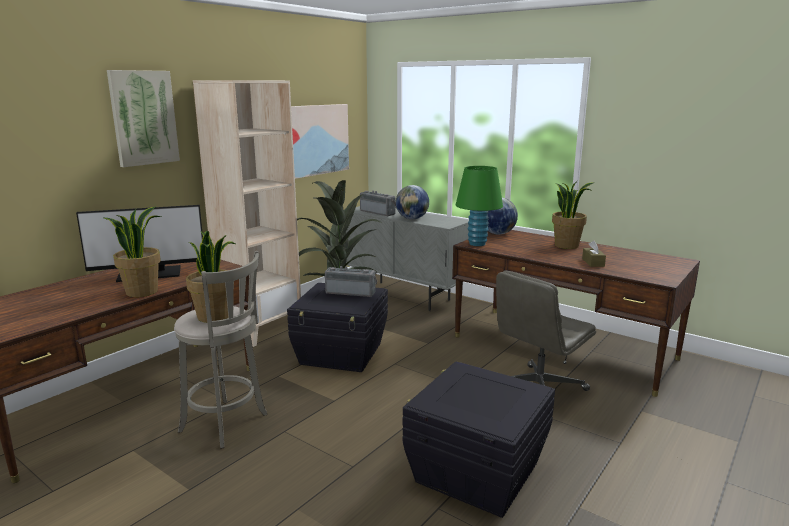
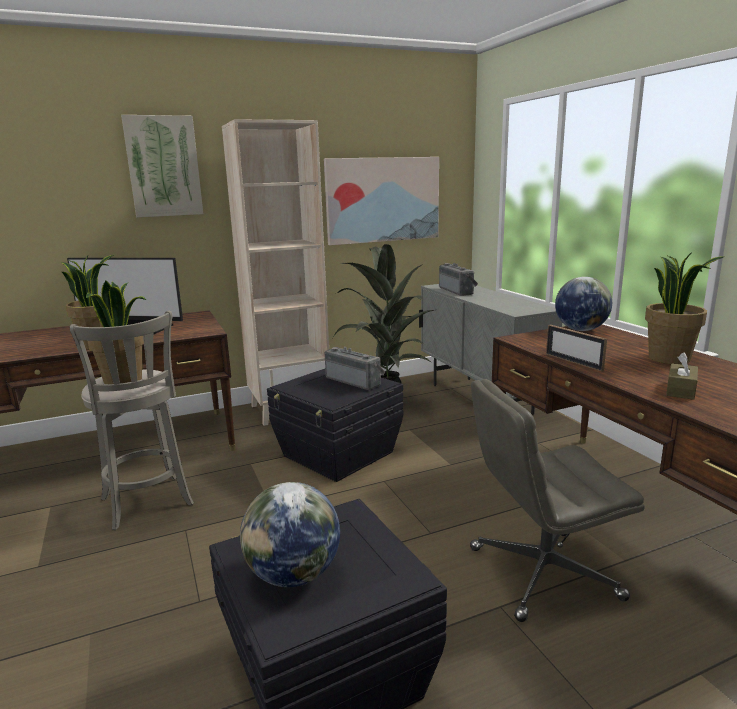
camera: 30 degrees right, 0 degrees up
(412, 219) = (486, 301): globe -> globe (294, 575)
(477, 244) = (528, 339): green table lamp -> none
(522, 254) = (573, 362): none -> picture frame

